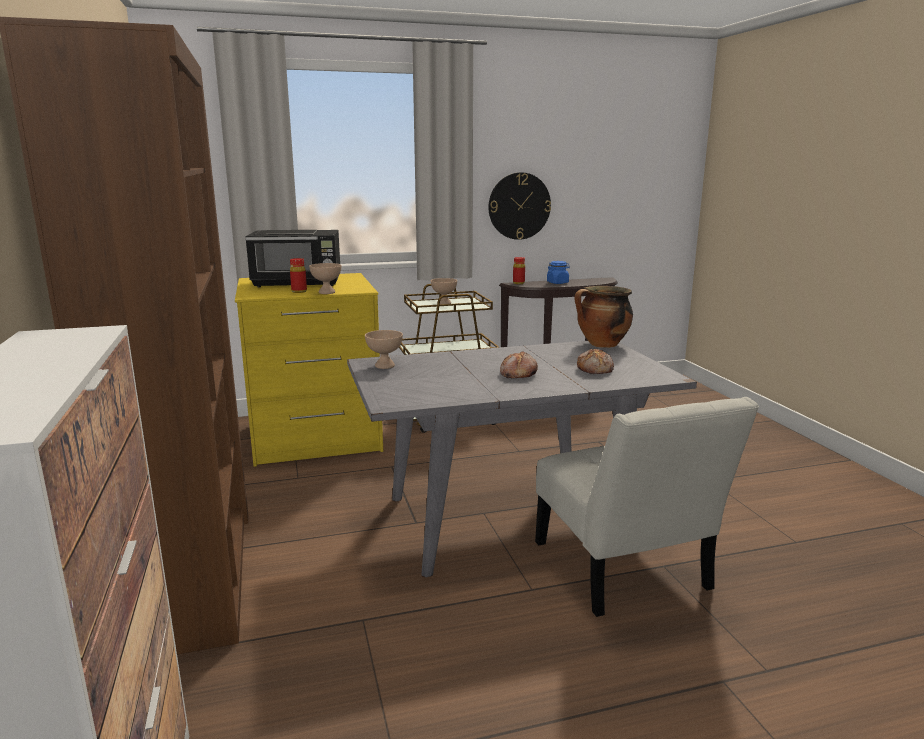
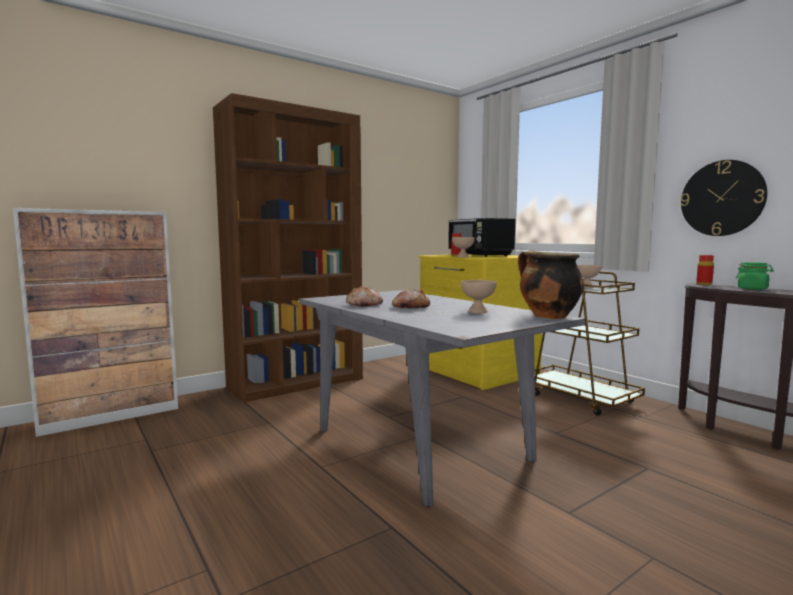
camera: 70 degrees right, 10 degrees down
(385, 365) = (394, 293): beige bowl -> beige bowl (478, 312)
(557, 283) = (753, 289): blue jar -> green jar
(595, 369) = (453, 318): bread -> bread (365, 305)
(624, 571) = (368, 505): white chair -> none

